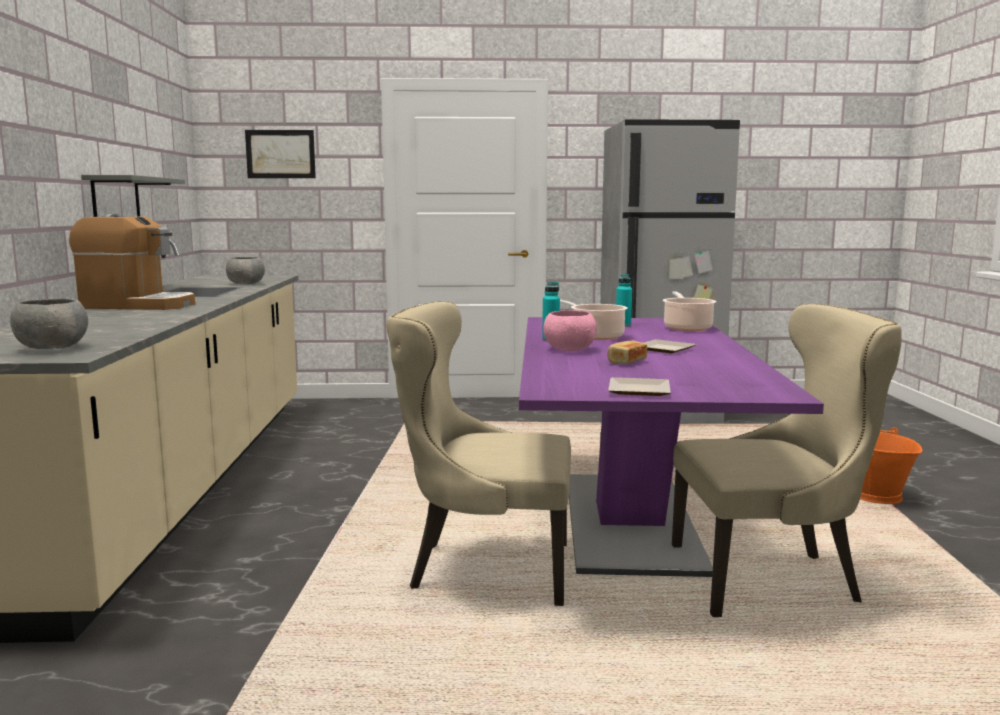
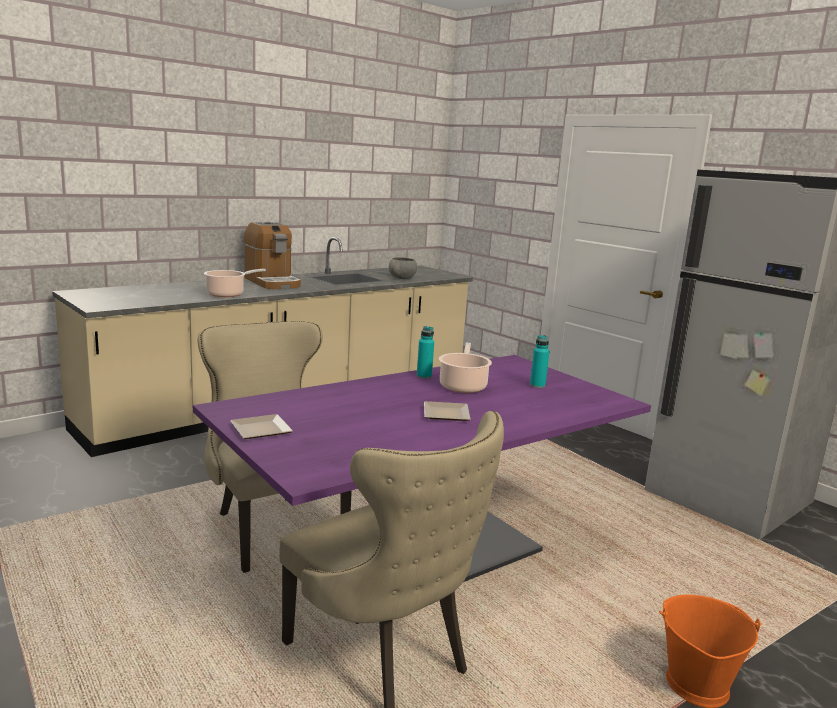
camera: 50 degrees right, 5 degrees up
(52, 348) = (117, 300): grey bowl -> none
(116, 201) = (318, 210): grey shelf -> none
(280, 154) = (491, 177): picture -> none
(569, 349) = (390, 388): pink bowl -> none
(625, 362) = (366, 411): bread -> none
(687, 328) = (574, 407): cooking pot -> cooking pot (227, 294)

